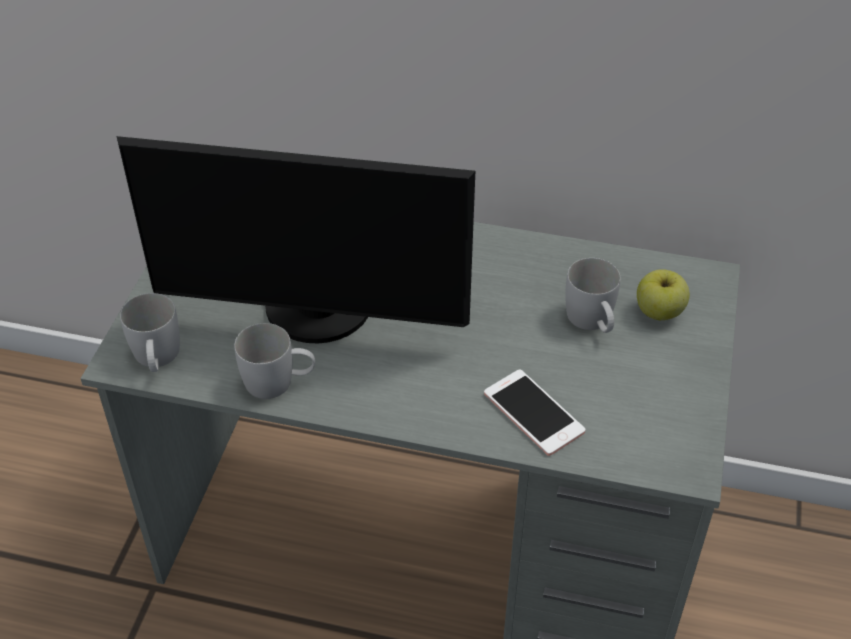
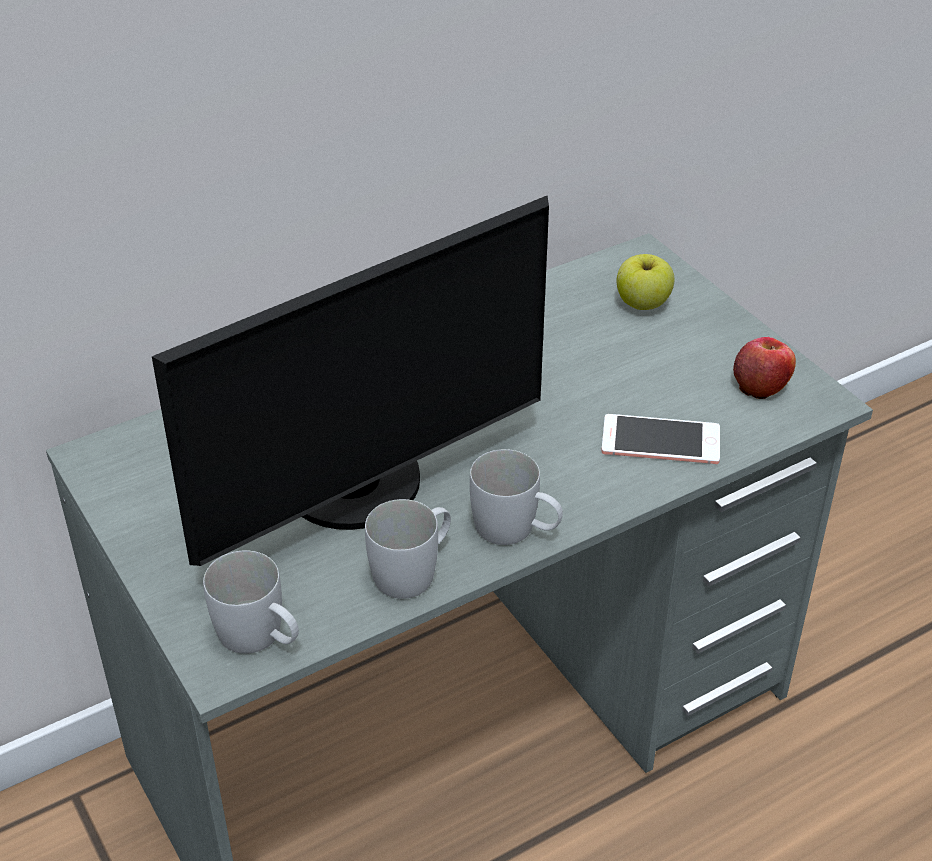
camera: 45 degrees left, 5 degrees down
(592, 322) = (605, 343): white mug -> white mug (516, 530)
(659, 426) = (761, 385): none -> apple

